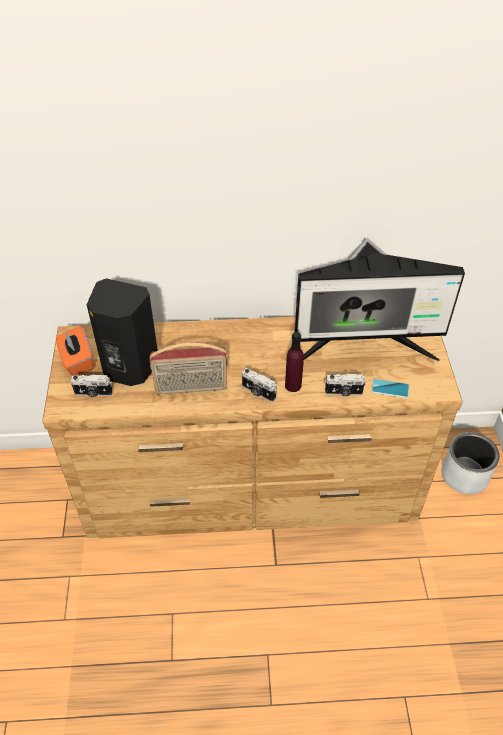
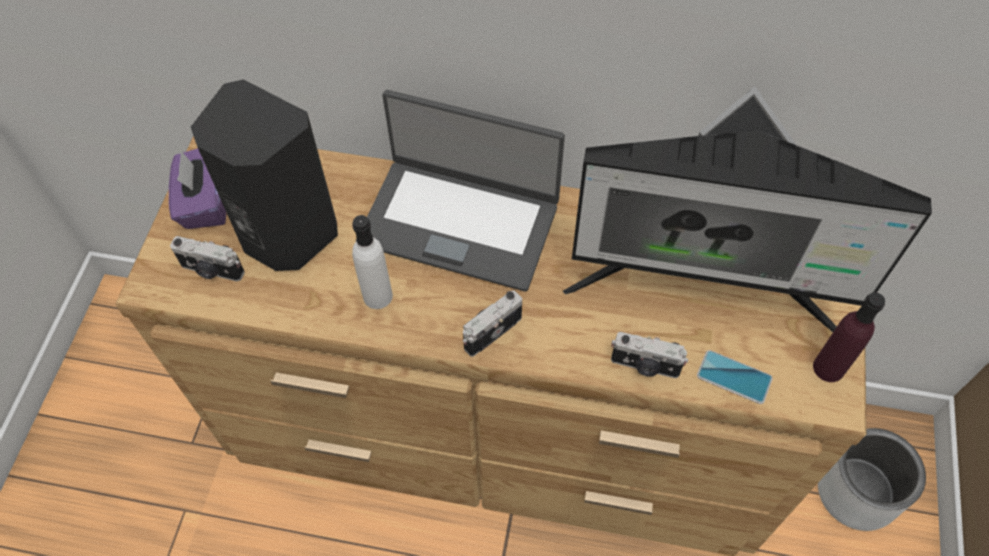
camera: 15 degrees right, 10 degrees up
(77, 360) = (205, 202): orange tissue box -> purple tissue box
(191, 388) = (377, 296): radio -> white bottle
(224, 344) = (459, 222): none -> laptop
(258, 392) = (491, 331): camera -> camera turned 90 degrees clockwise
(293, 385) = (557, 331): purple bottle -> purple bottle (828, 368)

